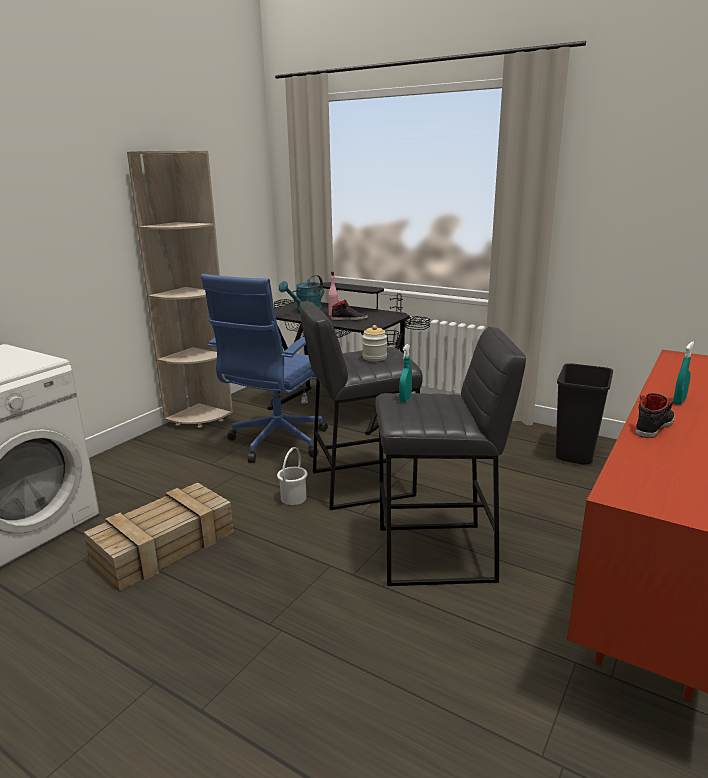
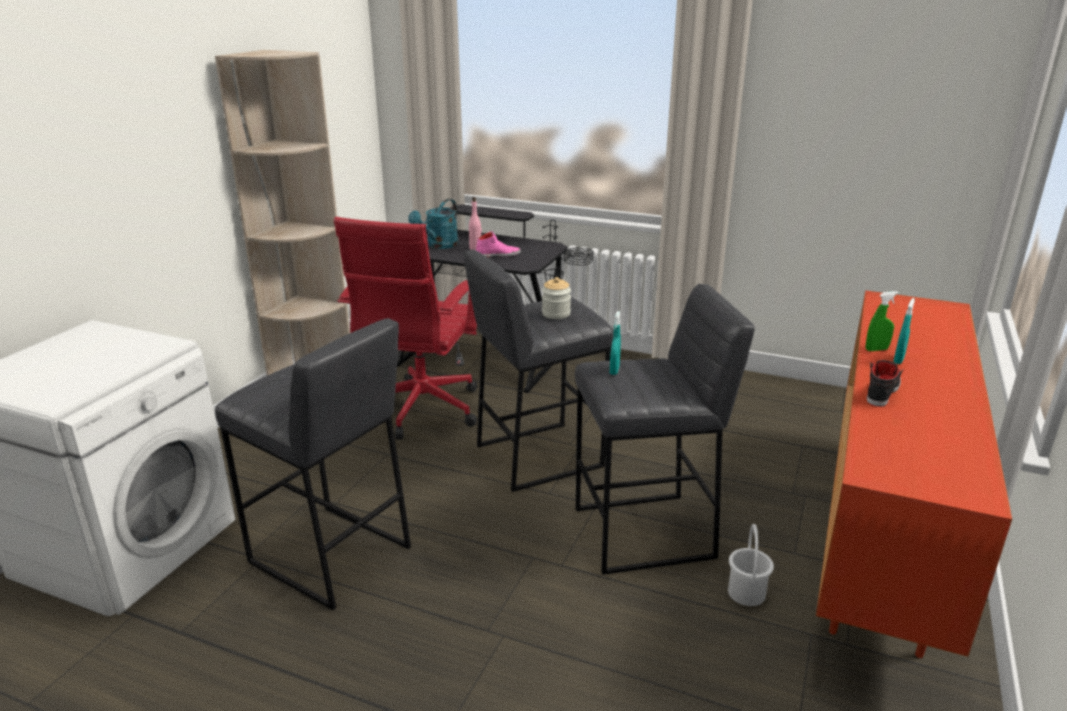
camera: 10 degrees left, 5 degrees up
(163, 548) = (332, 556): crate -> grey stool
(276, 443) = (420, 412): blue office chair -> red office chair
(294, 498) = (465, 480): white bucket -> white bucket (747, 593)
(349, 319) = (498, 255): black shoe -> pink shoe
(574, 453) = (764, 400): black trash can -> none
(659, 393) = (876, 349): none -> green spray bottle

